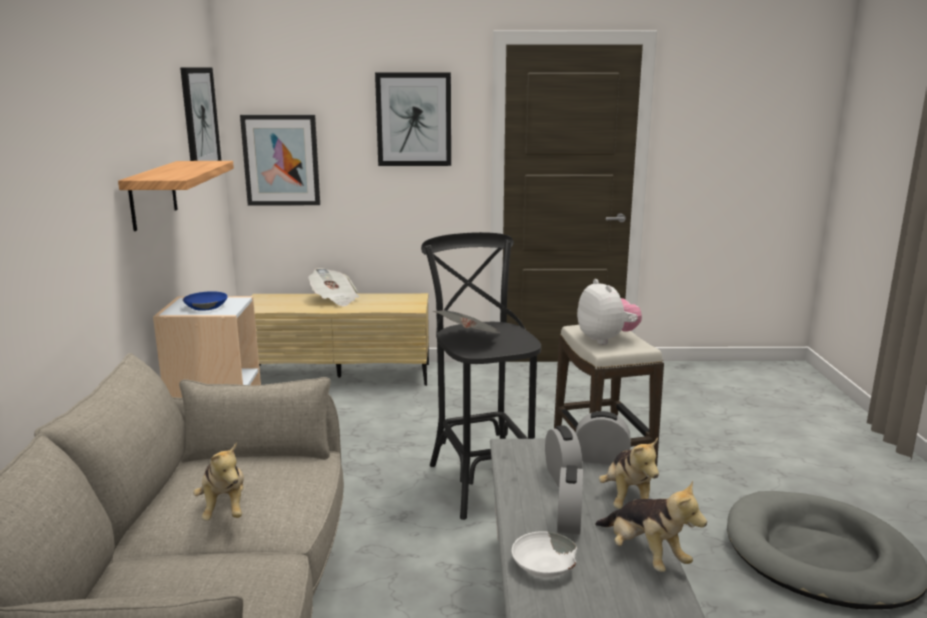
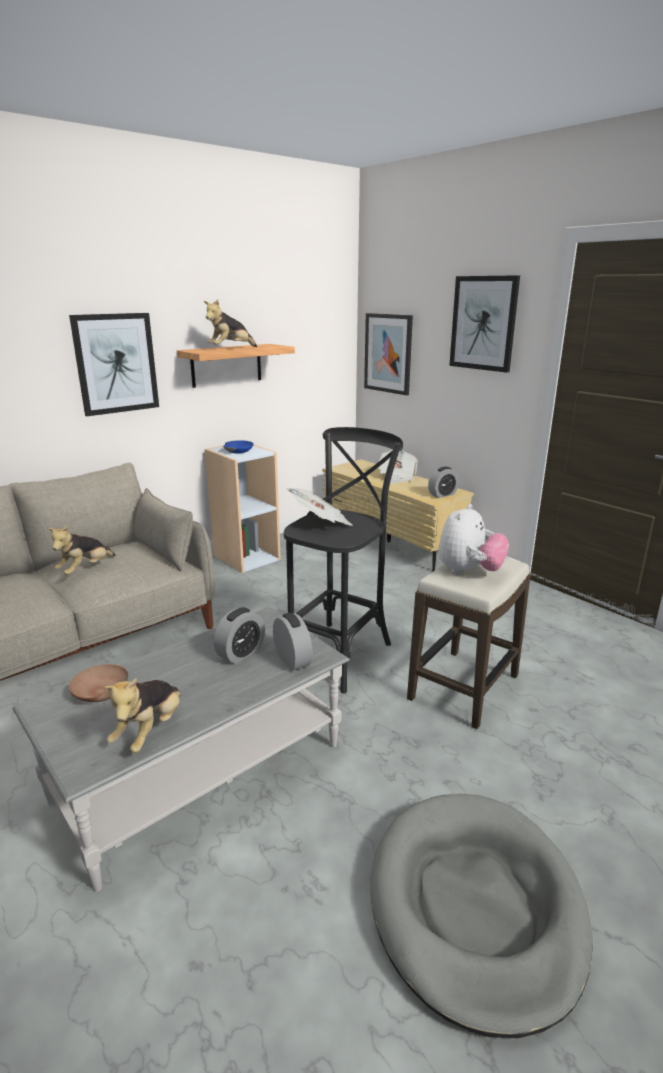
camera: 50 degrees right, 5 degrees up
(199, 119) = (316, 314): picture -> picture (116, 363)
(544, 565) = (100, 691): white bowl -> brown bowl
(569, 522) = (172, 680): alarm clock -> alarm clock (442, 495)
(627, 499) = (234, 694): plush toy -> plush toy (230, 349)

